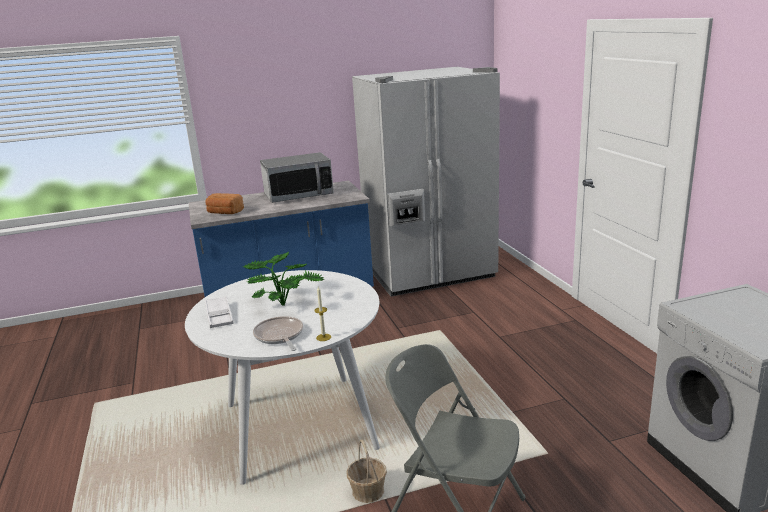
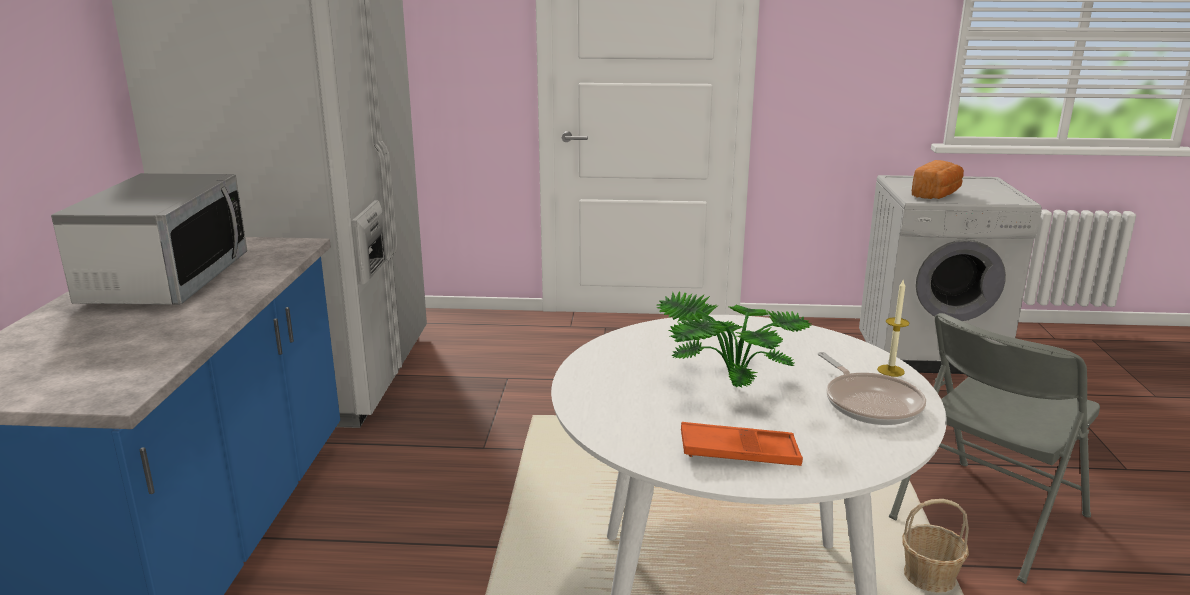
camera: 70 degrees left, 0 degrees up
(219, 315) = (739, 452): white tray -> orange tray
(224, 213) = (121, 364): bread -> bread (937, 195)
(279, 336) = (870, 403): frying pan -> frying pan turned 105 degrees counterclockwise

